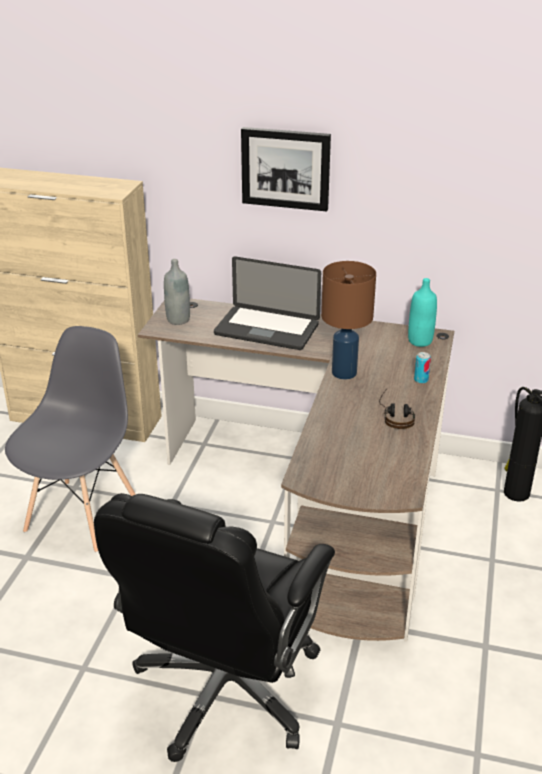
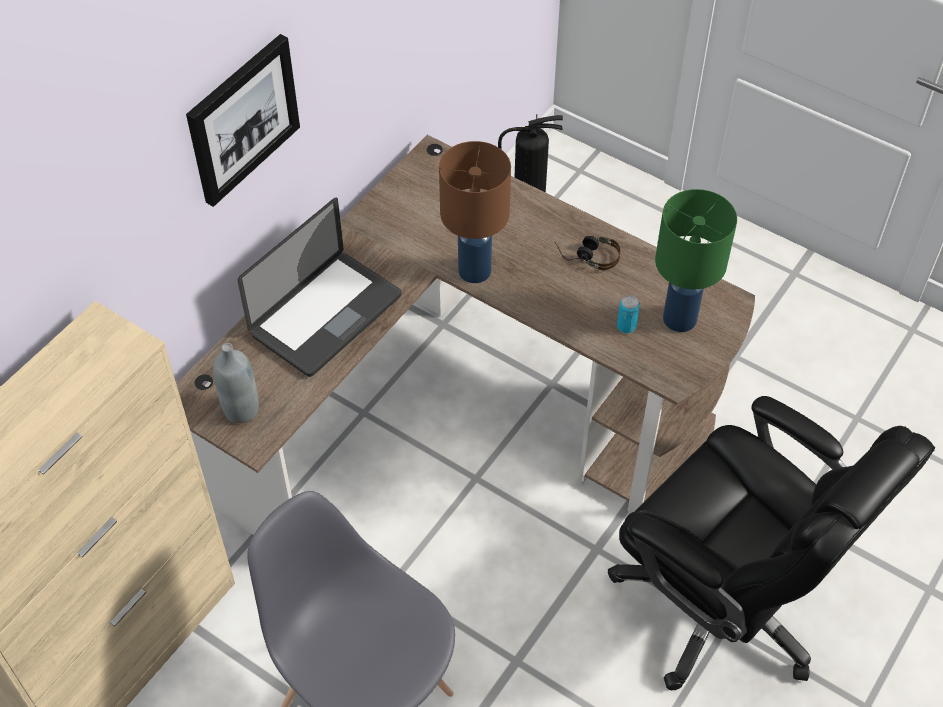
camera: 70 degrees left, 20 degrees up
(365, 470) = (678, 319): none -> green table lamp
(420, 341) = (438, 174): turquoise bottle -> none
(421, 380) = (523, 207): can -> can (626, 326)

